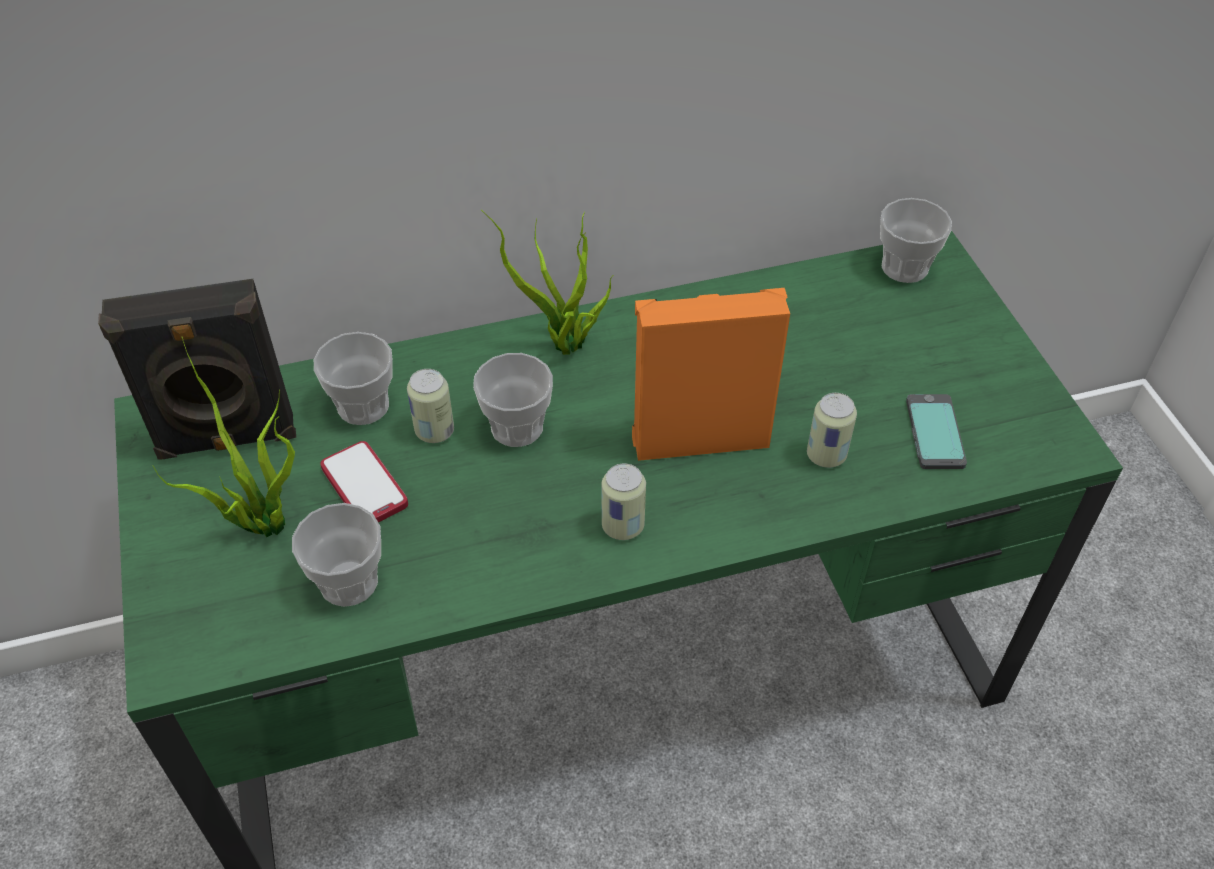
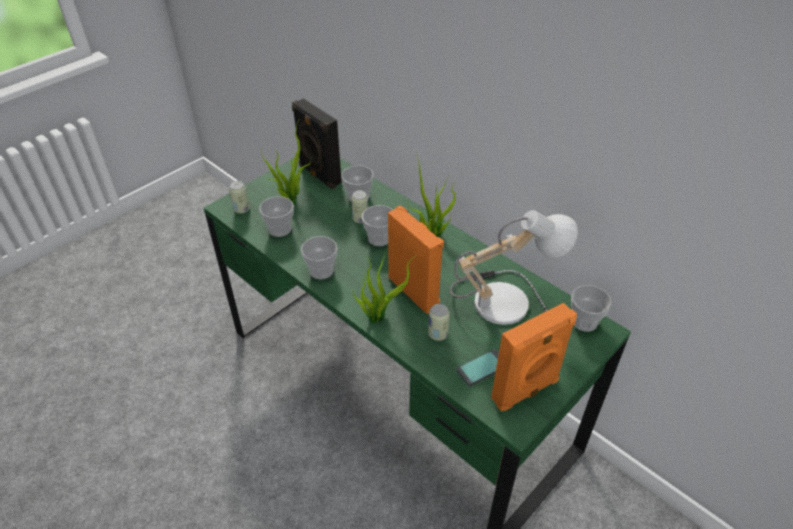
camera: 60 degrees right, 5 degrees down
(364, 486) = (323, 214): phone -> none
(539, 559) = (321, 271): none -> cup
(623, 526) = (353, 287): can -> can (241, 209)
(729, 520) = (378, 316): none -> potted plant
(796, 334) = (502, 299): none -> table lamp
(1009, 403) = (526, 391): none -> orange speaker

